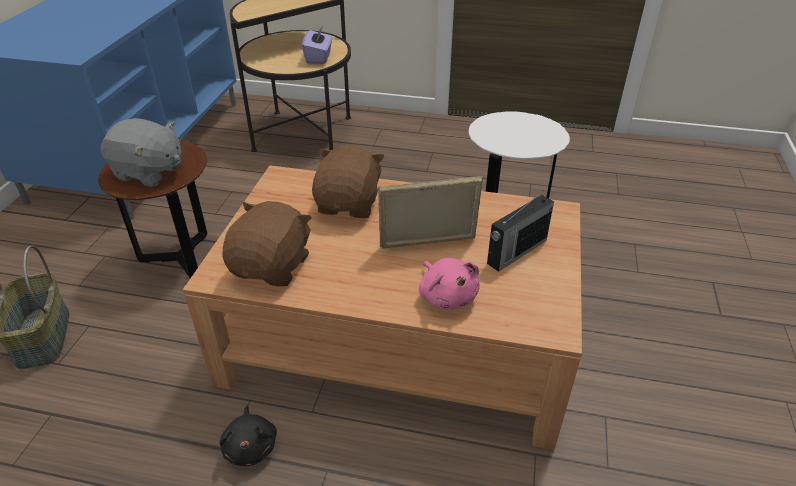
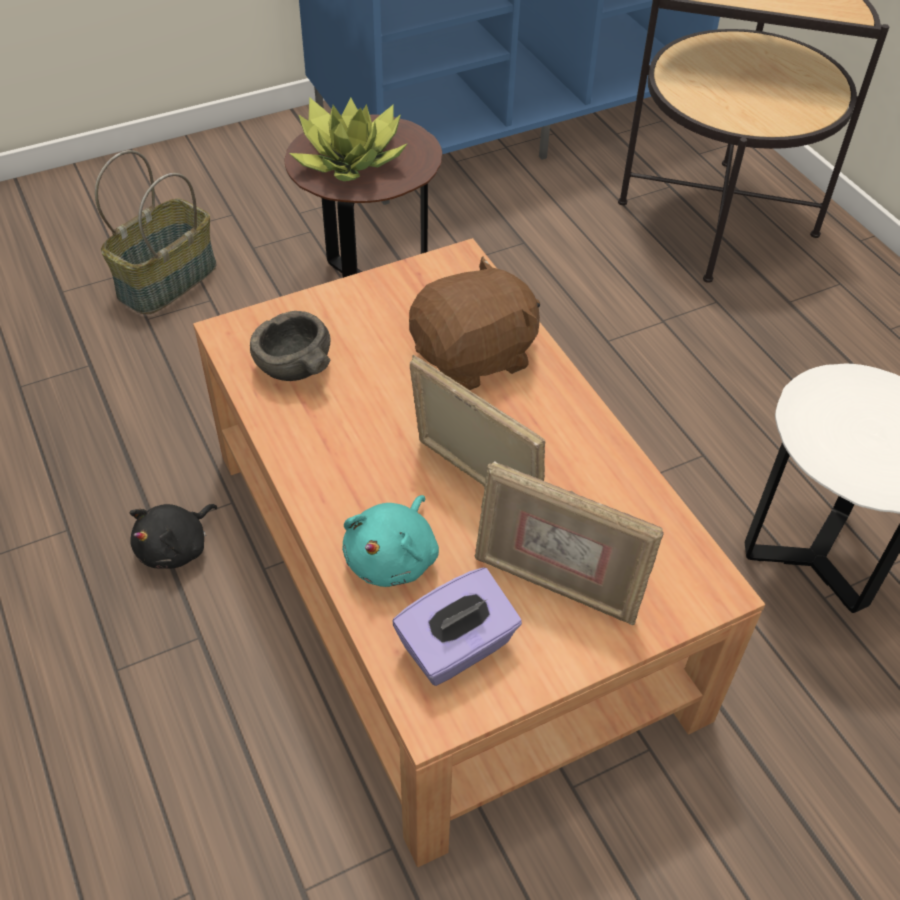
camera: 50 degrees right, 10 degrees up
(149, 172) = (350, 159): grey plush toy -> potted plant
(273, 266) = (293, 367): brown plush toy -> grey bowl
(319, 58) = (767, 113): purple tissue box -> purple tissue box (457, 647)
(447, 295) = (394, 557): pink plush toy -> turquoise plush toy
(516, 252) = (556, 584): radio -> picture frame

